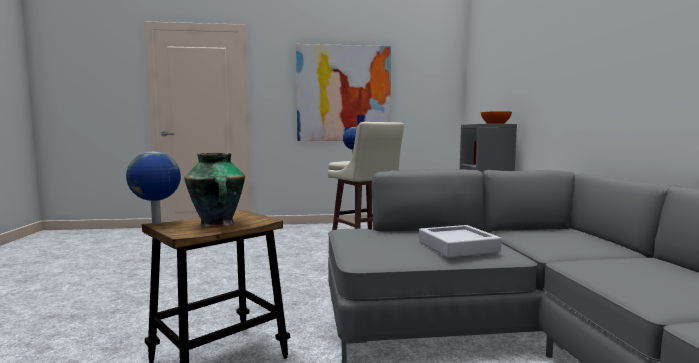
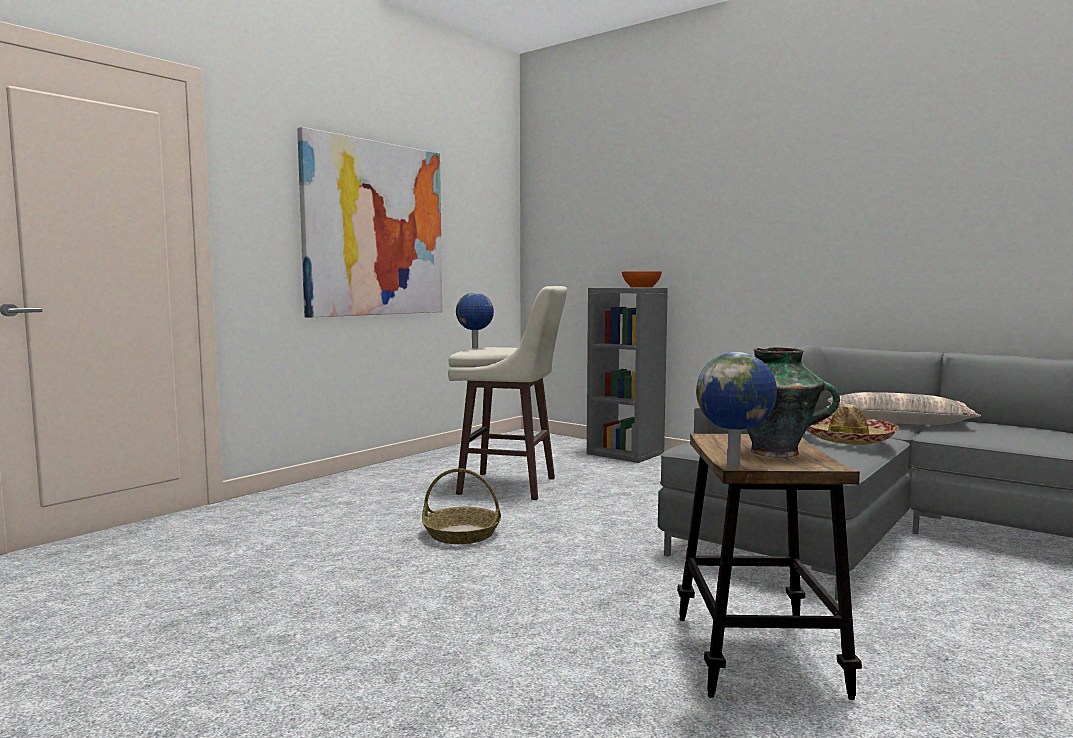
camera: 45 degrees left, 0 degrees up
(281, 260) = (461, 534): none -> basket
(458, 247) = (847, 439): grey tray -> hat
(578, 248) = (896, 422): none -> pillow

